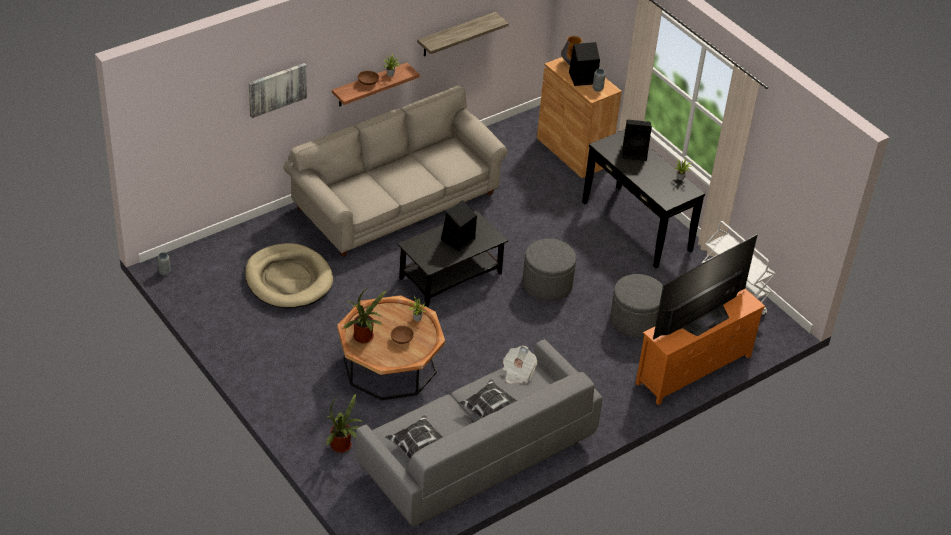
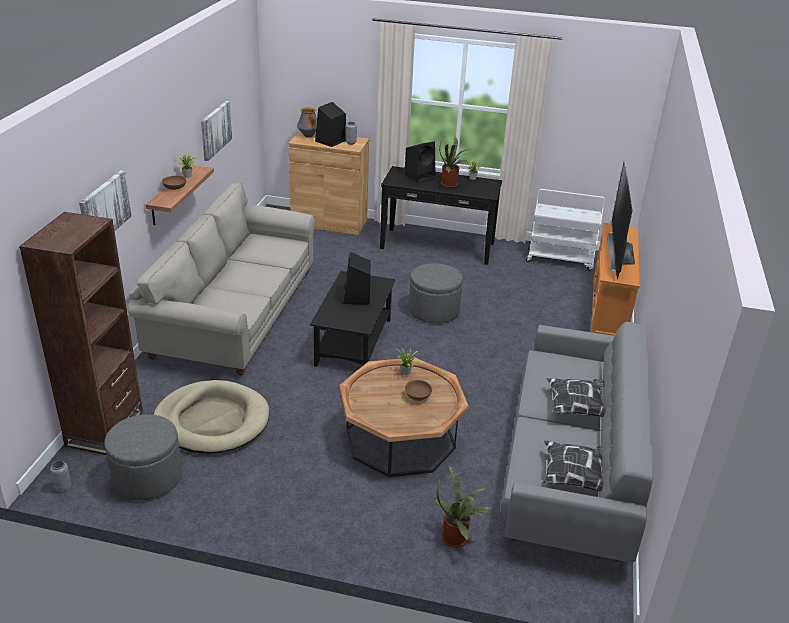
camera: 40 degrees left, 10 degrees down
(222, 246) = (105, 428): none -> brown bookcase
(364, 338) = (385, 414): potted plant -> potted plant (451, 185)
(456, 35) = (215, 130): shelf -> picture
(517, 372) = (547, 364): newspaper -> none
(635, 321) = (525, 302): grey ottoman -> grey ottoman (147, 477)

